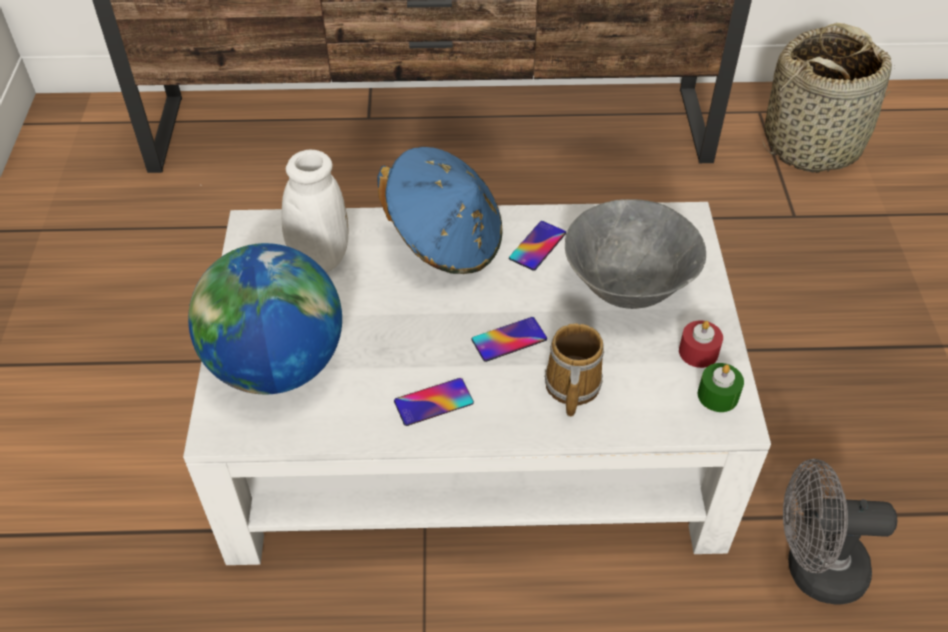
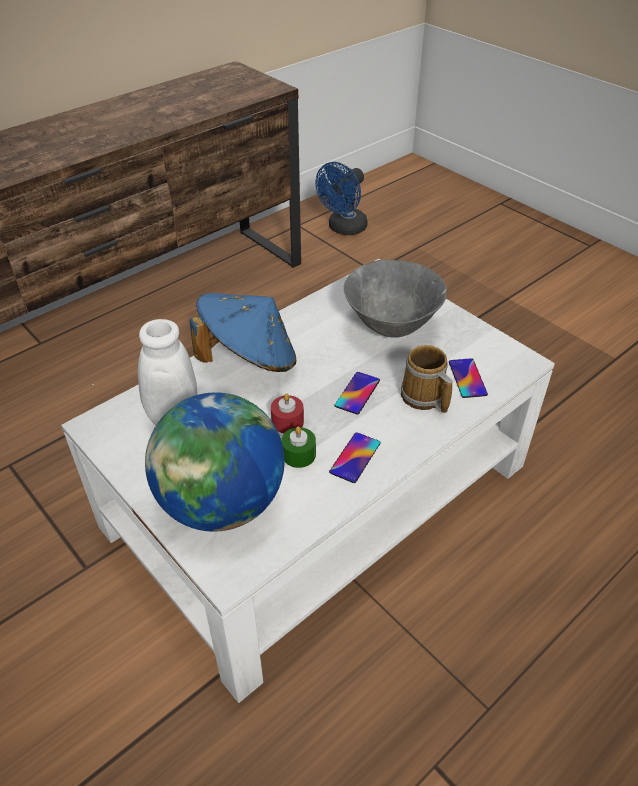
camera: 40 degrees left, 5 degrees down
(537, 246) = (311, 331): phone -> phone (467, 378)
(698, 352) = (466, 338): red candle -> red candle (287, 421)
(718, 395) = (502, 354): green candle -> green candle (299, 454)
(812, 568) = (567, 445): grey fan -> none
(813, 143) = (344, 229): basket -> blue fan

